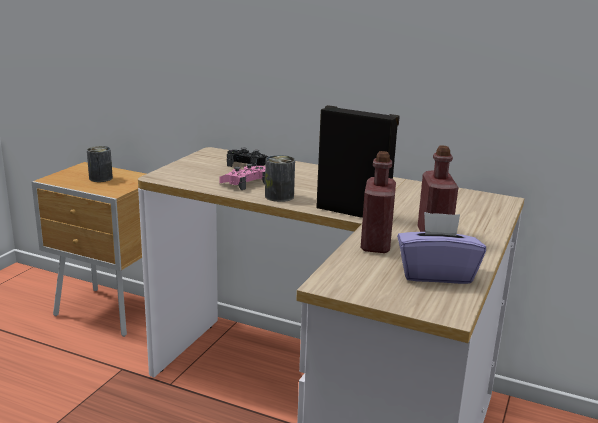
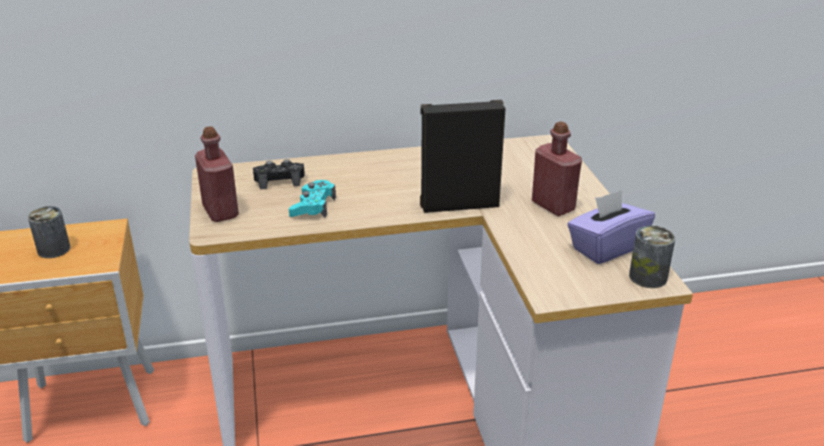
camera: 35 degrees left, 10 degrees up
(245, 183) = (313, 206): pink game controller -> turquoise game controller
(279, 196) = (370, 211): can -> can (648, 277)
(376, 244) = (526, 235): red bottle -> red bottle (220, 211)

